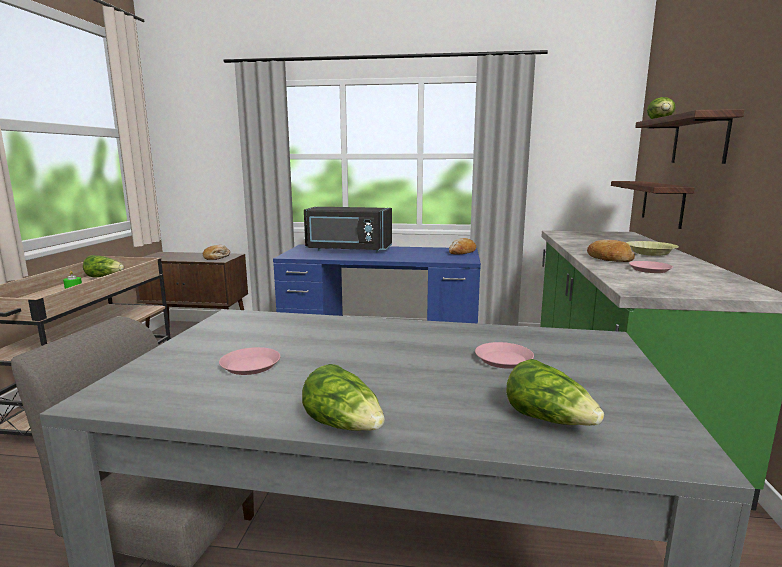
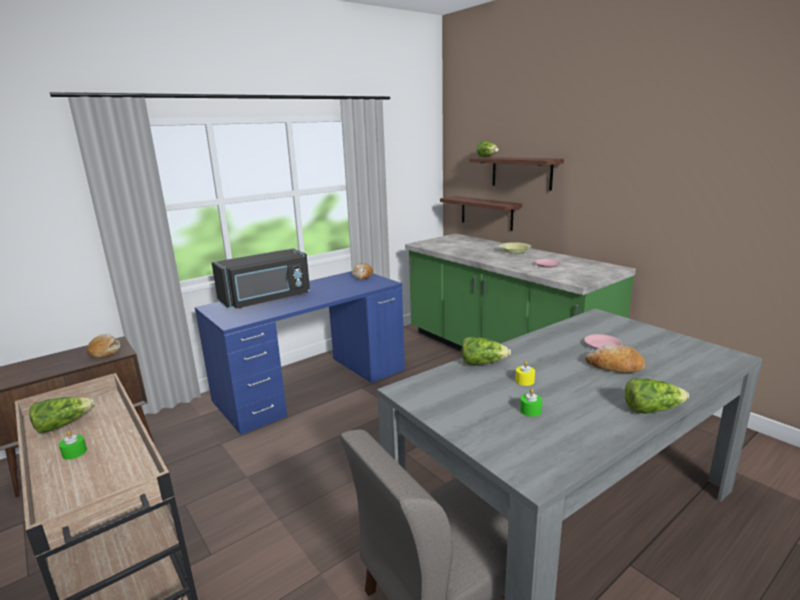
camera: 45 degrees left, 5 degrees up
(250, 365) = (530, 410): pink plate -> green candle
(322, 348) = (524, 381): none -> yellow candle
(549, 420) = (683, 365): lettuce -> lettuce (482, 363)
(608, 259) = (510, 261): bread -> bread (615, 366)

